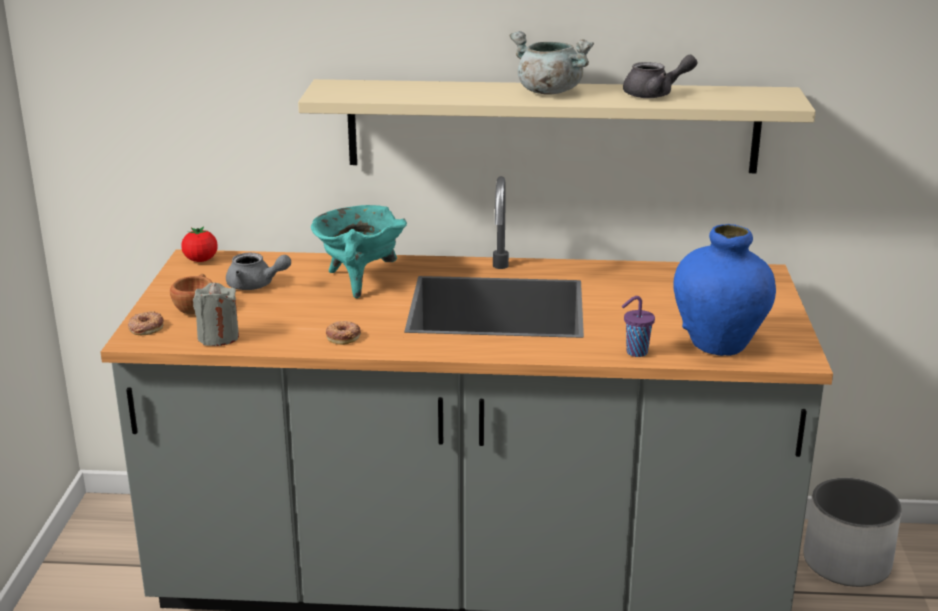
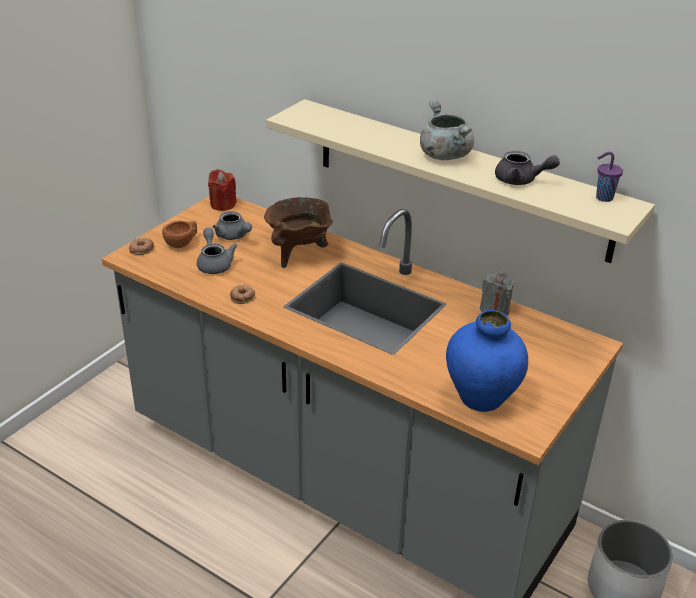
camera: 30 degrees right, 10 degrees up
(201, 260) = (223, 204): tomato -> red candle
(218, 337) = (172, 271): grey candle -> grey candle (494, 310)
(265, 316) = (214, 263): none -> grey teapot
(359, 281) = (299, 254): turquoise cooking pot -> brown cooking pot
(635, 352) = (414, 381): purple cup -> purple cup (603, 197)

